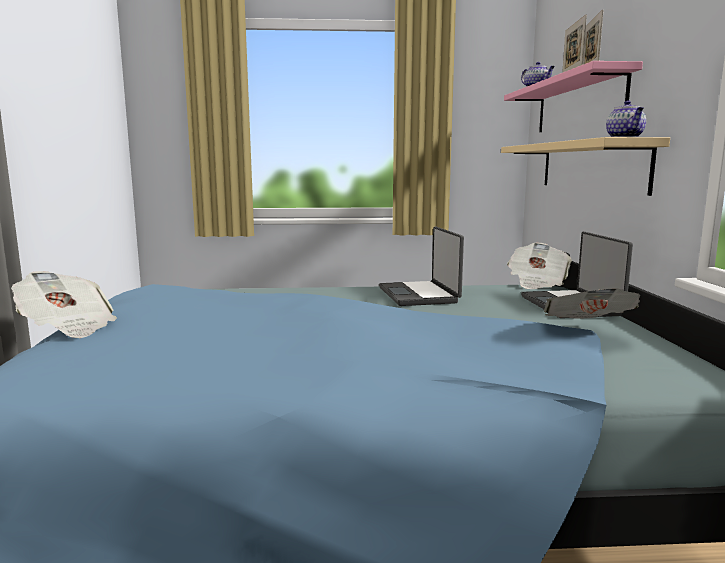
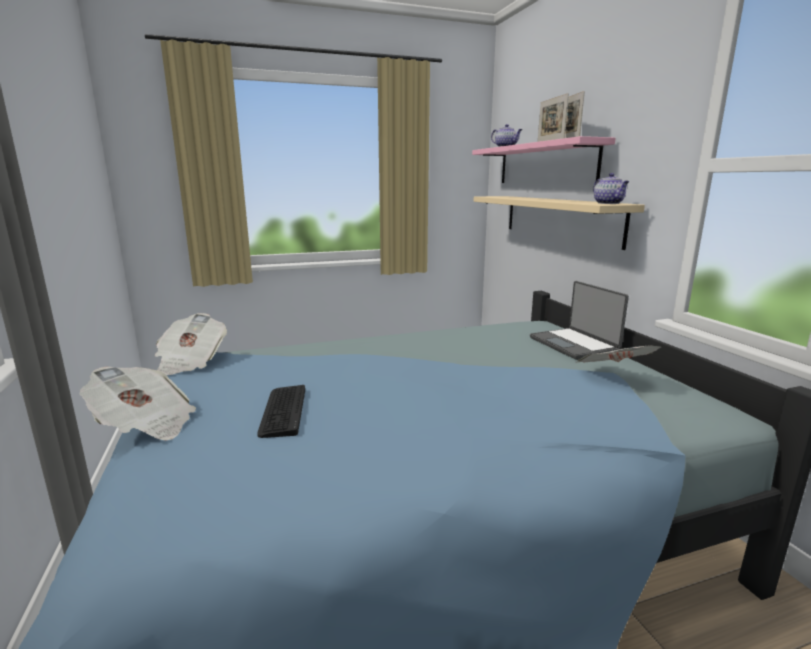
camera: 15 degrees left, 5 degrees up
(194, 329) = (283, 411): none -> keyboard
(419, 295) = (448, 343): laptop -> none
(537, 283) = (529, 320): newspaper -> newspaper (190, 362)

